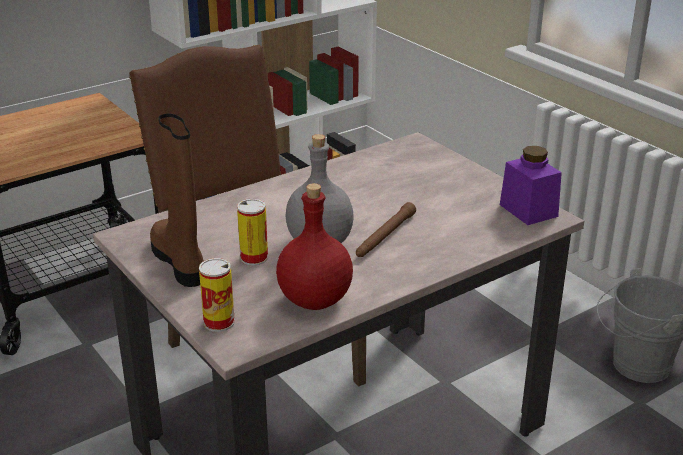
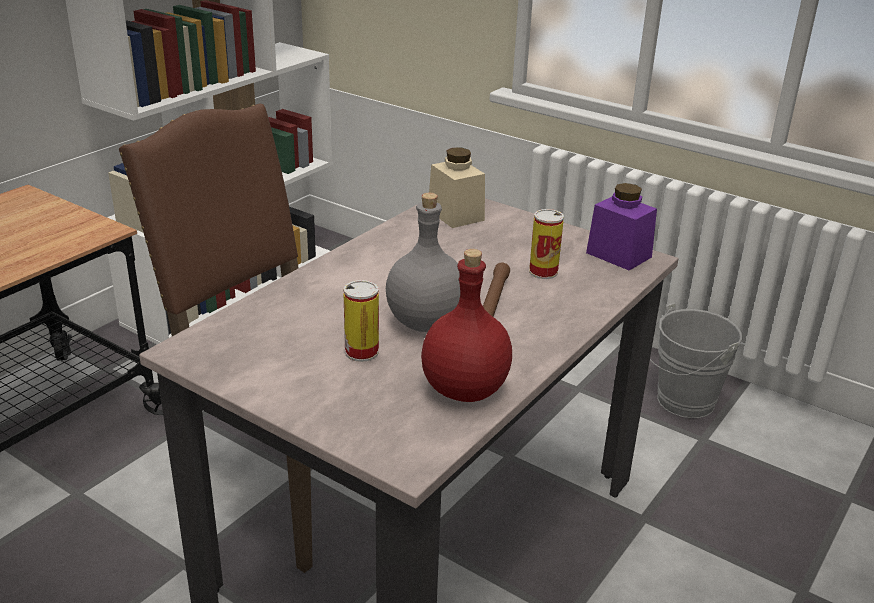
camera: 20 degrees left, 0 degrees up
(181, 262) = (276, 371): brown boot -> none
(219, 322) = (370, 437): can -> can (543, 272)
(406, 157) = (455, 215): none -> beige jar

